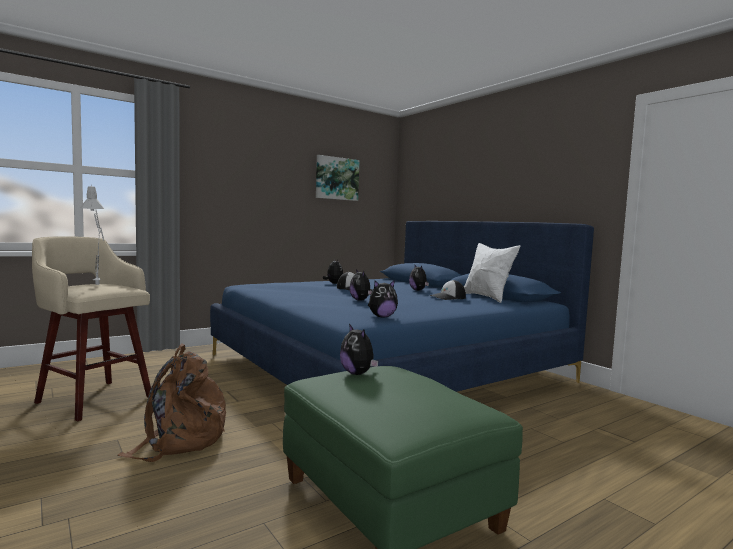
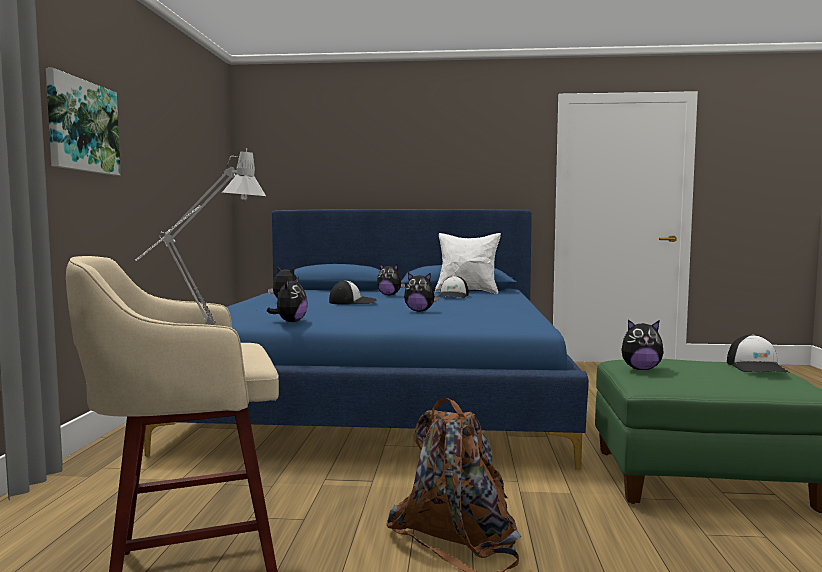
camera: 50 degrees left, 0 degrees up
(336, 178) = (189, 147): picture -> picture (82, 126)
(382, 317) = (524, 319): plush toy -> plush toy (290, 322)
(435, 405) = (757, 367): none -> cap

